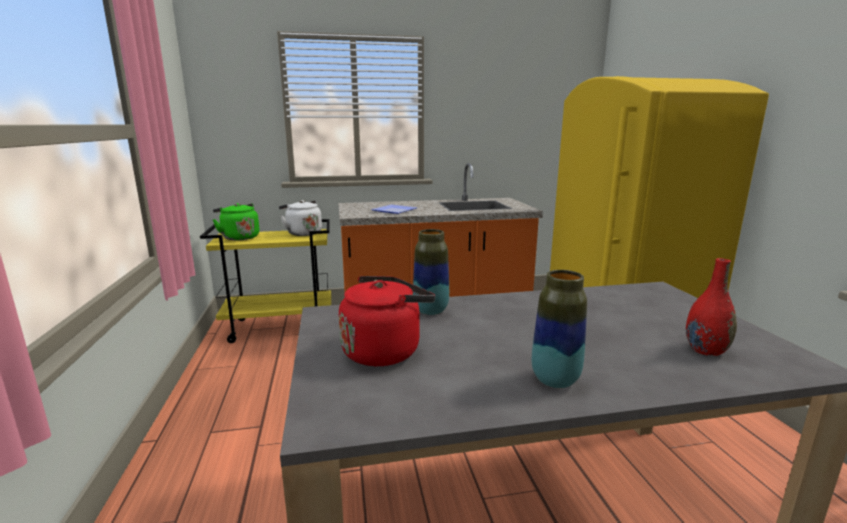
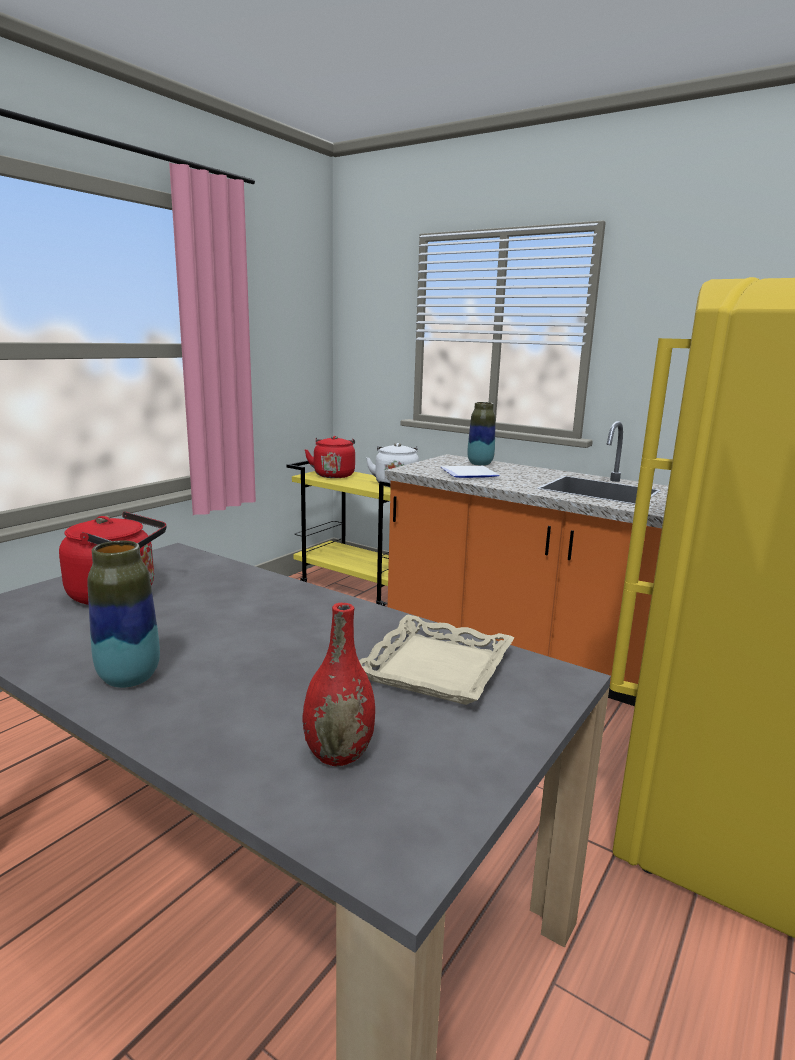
camera: 45 degrees right, 0 degrees up
(239, 237) = (334, 475): green kettle -> red kettle
(431, 311) = (240, 583): vase -> vase (480, 464)
(624, 305) = (435, 667): none -> beige tray

